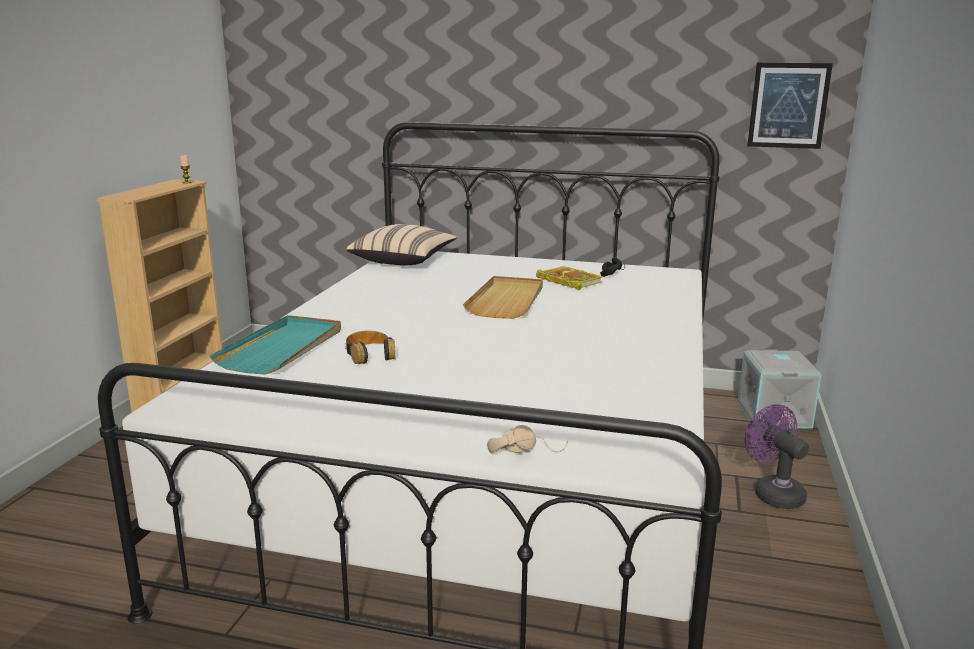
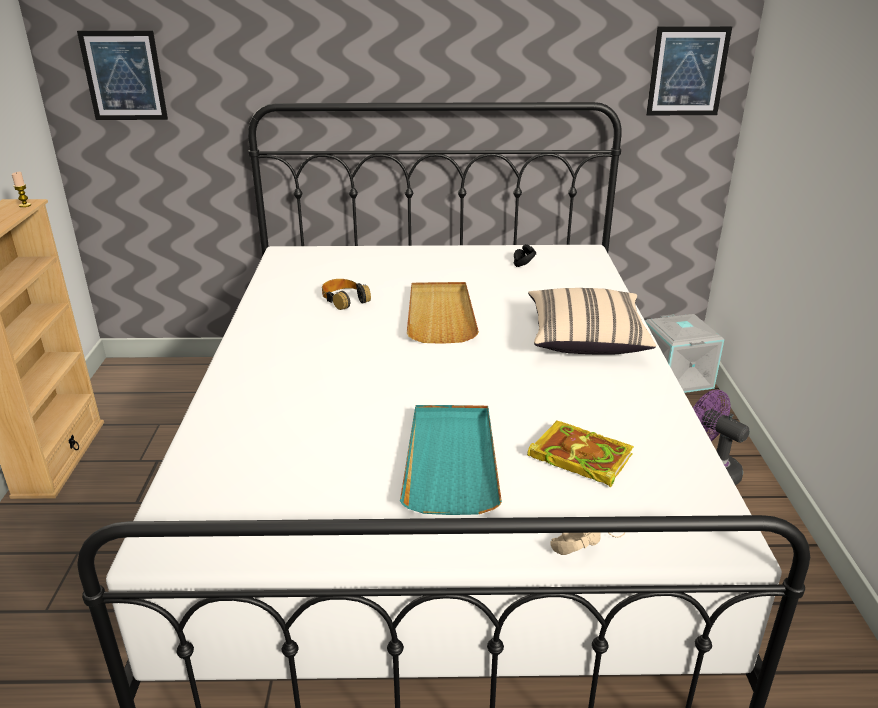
camera: 15 degrees left, 10 degrees up
(283, 348) = (236, 426): turquoise tray -> turquoise tray (451, 460)
(292, 97) = (124, 76): none -> picture
(370, 354) = (341, 420): headphones -> headphones (344, 299)
(403, 260) = (293, 265): beige pillow -> beige pillow (586, 339)
(568, 281) = (485, 277): book -> book (578, 457)

